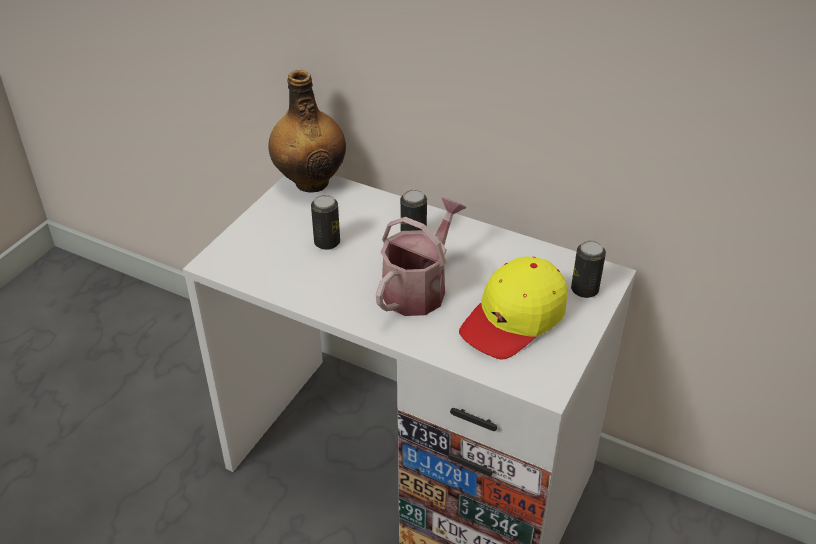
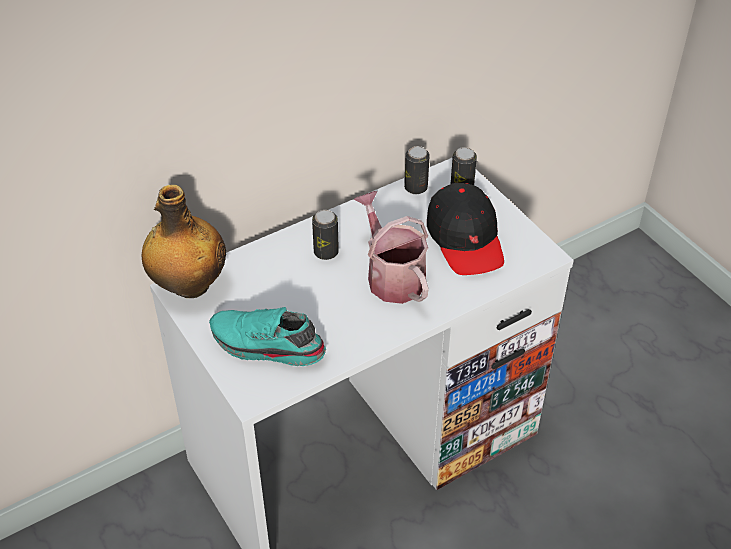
camera: 60 degrees left, 5 degrees up
(273, 248) = (266, 347): none -> turquoise shoe
(327, 242) = (288, 308): can -> can (415, 188)
(514, 319) = (465, 239): yellow cap -> black cap

